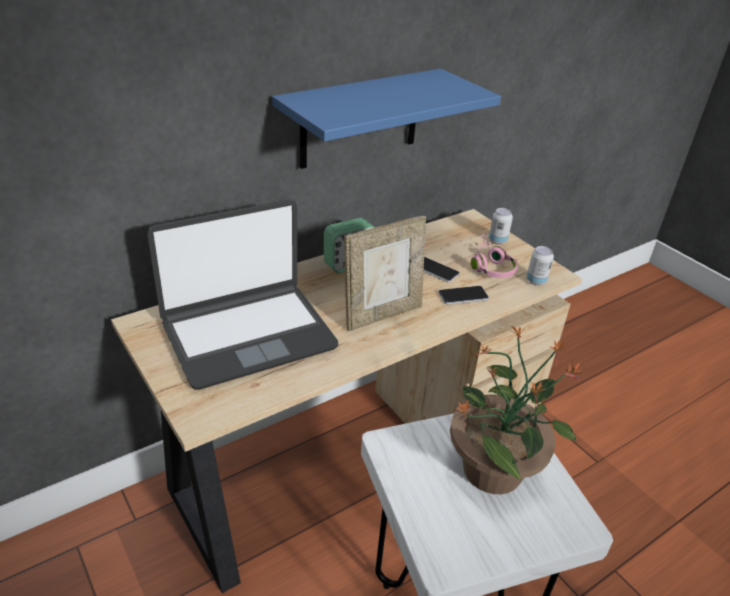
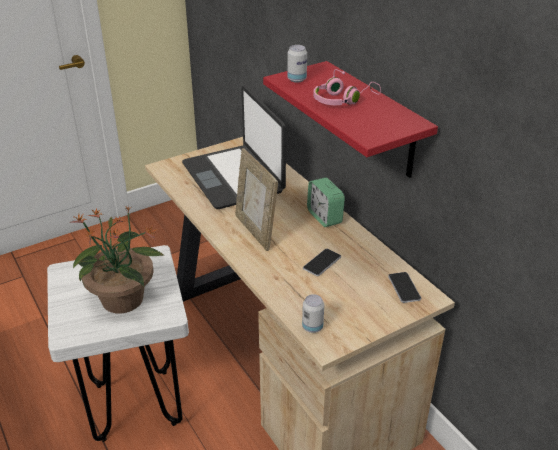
camera: 95 degrees right, 0 degrees up
(360, 119) = (375, 121): blue shelf -> red shelf
(463, 296) = (283, 275): phone -> phone (404, 288)
(489, 266) = (335, 298): pink headphones -> pink headphones (342, 100)
(497, 240) = (386, 311): can -> can (296, 79)

